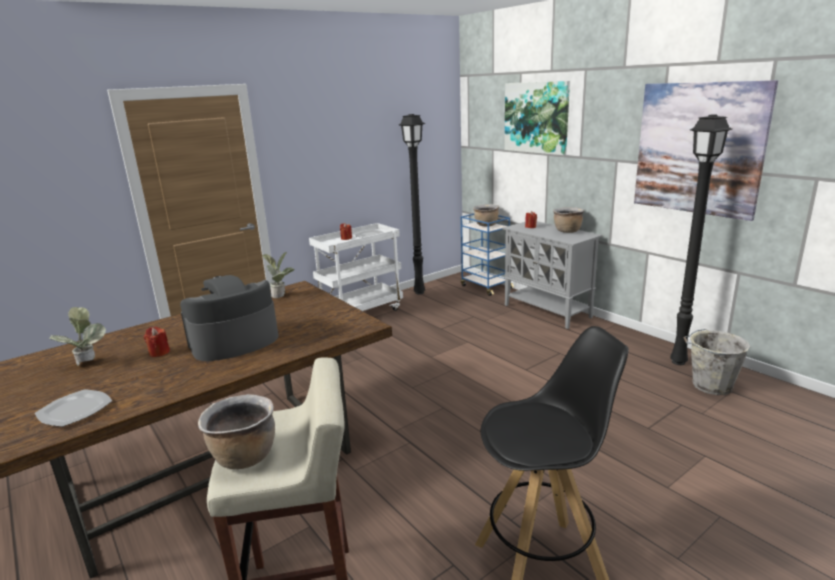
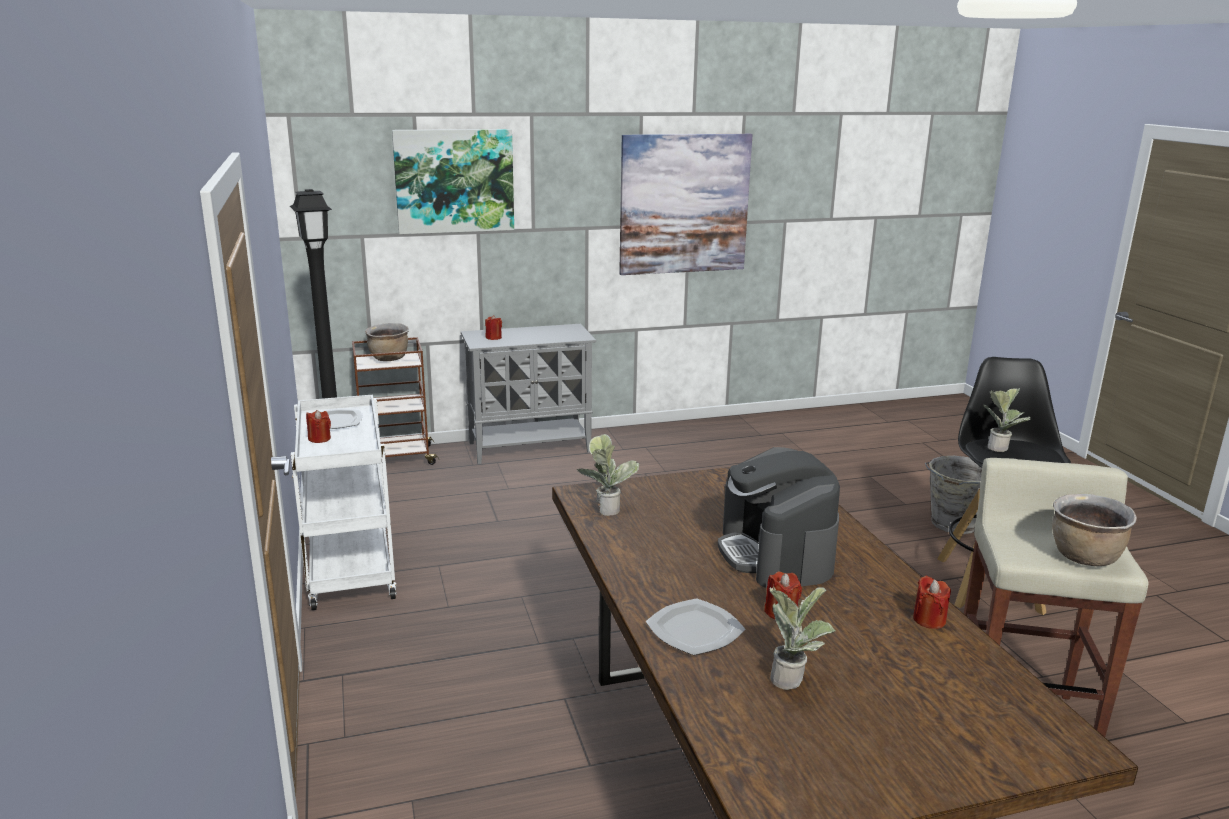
camera: 70 degrees left, 0 degrees up
(75, 410) = (953, 677): plate -> plate (693, 630)
(147, 396) = (929, 620): none -> red candle
(485, 287) = (396, 458): blue cart -> brown cart
(539, 418) = (1000, 447): none -> potted plant
(567, 231) = (543, 330): brown cooking pot -> none
(680, 362) = (716, 431): black floor lamp -> none
(710, 385) = (766, 436): grey bucket -> grey bucket (953, 524)

